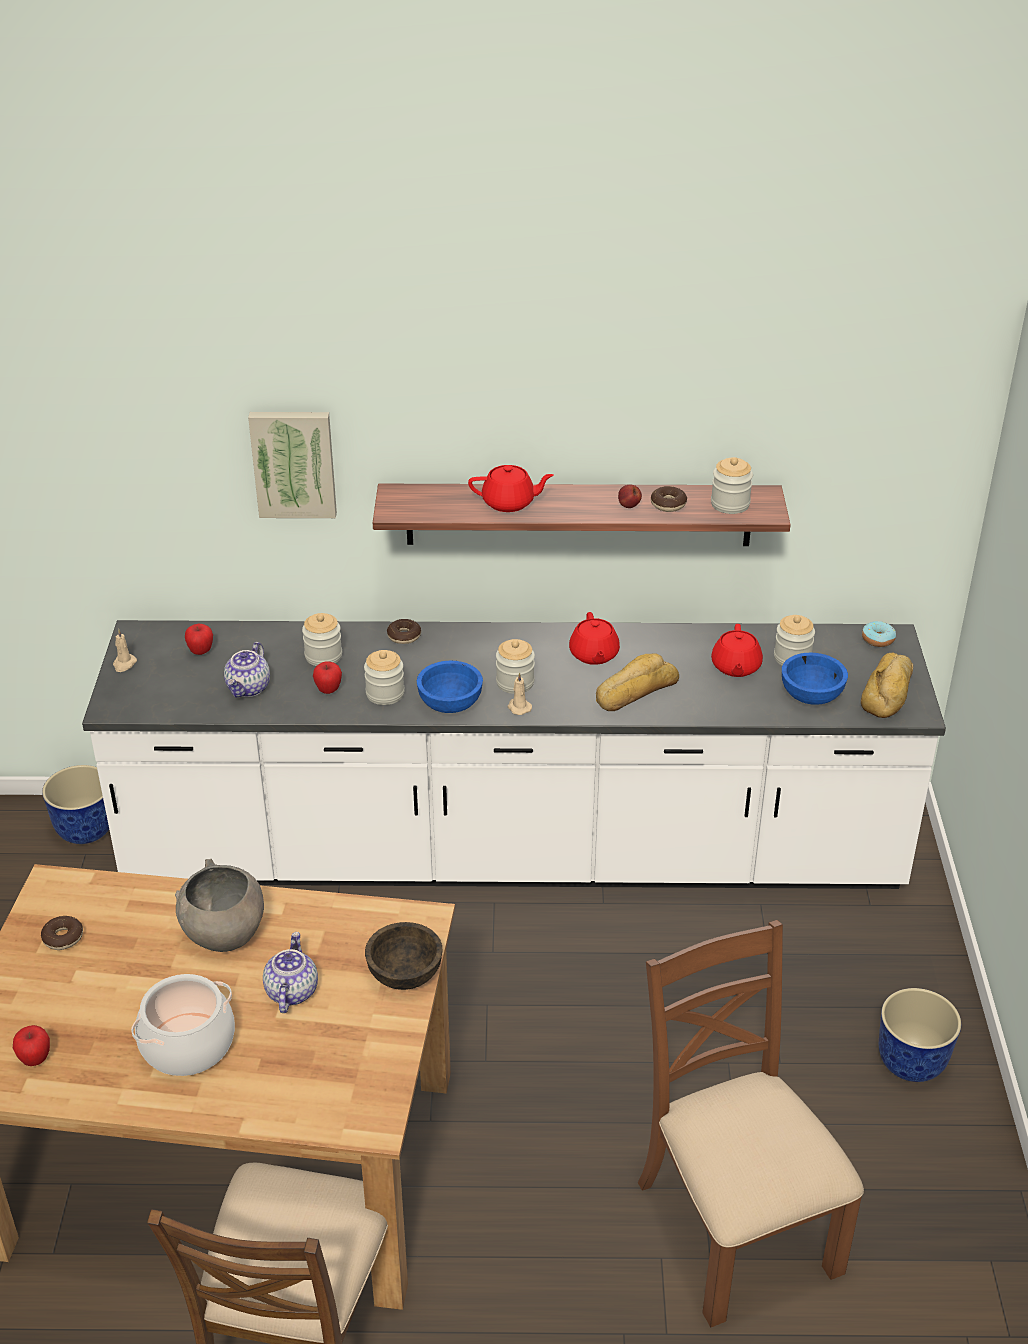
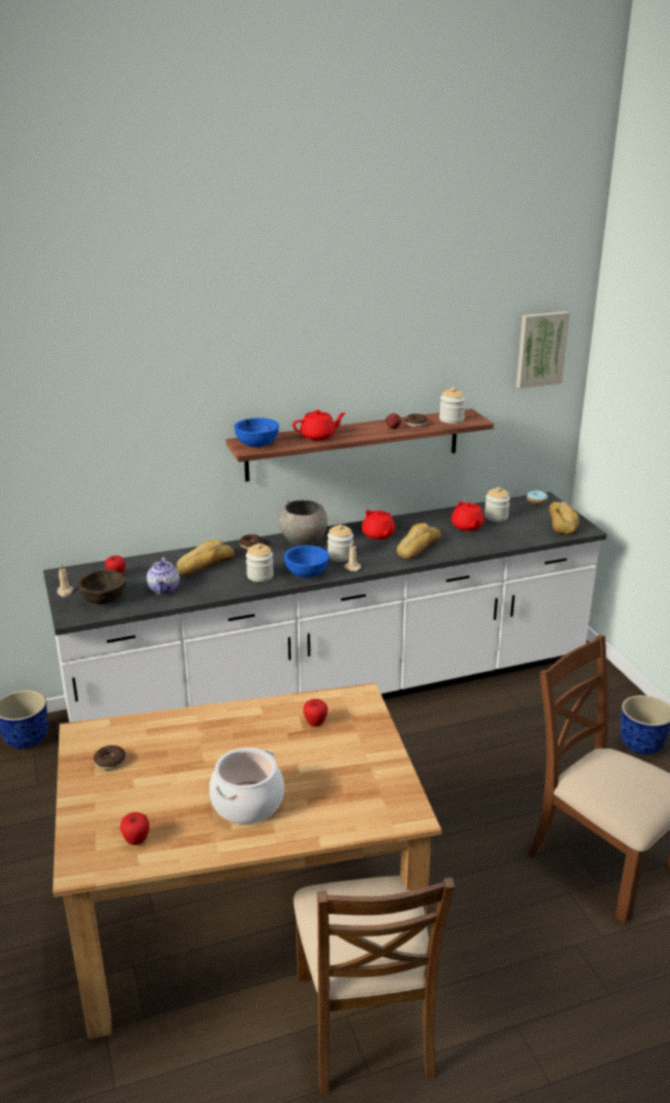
camera: 20 degrees left, 10 degrees down
(224, 935) = (230, 733): grey bowl -> grey bowl (303, 541)
(291, 991) = (300, 754): teapot -> none
(294, 463) = (169, 431): picture -> picture (540, 349)
(323, 656) = (204, 564): jar -> bread
(328, 690) = (220, 580): apple -> apple (315, 723)
(404, 974) = (370, 727): brown bowl -> brown bowl (103, 600)
(812, 695) = (521, 532): blue bowl -> blue bowl (257, 444)

